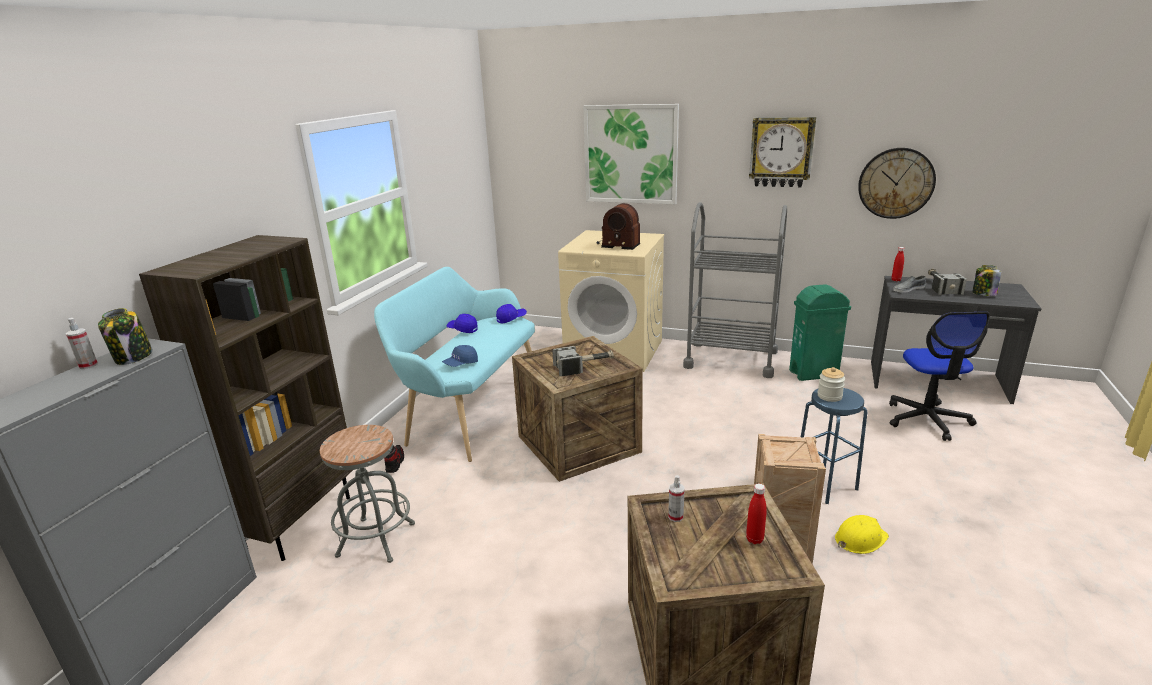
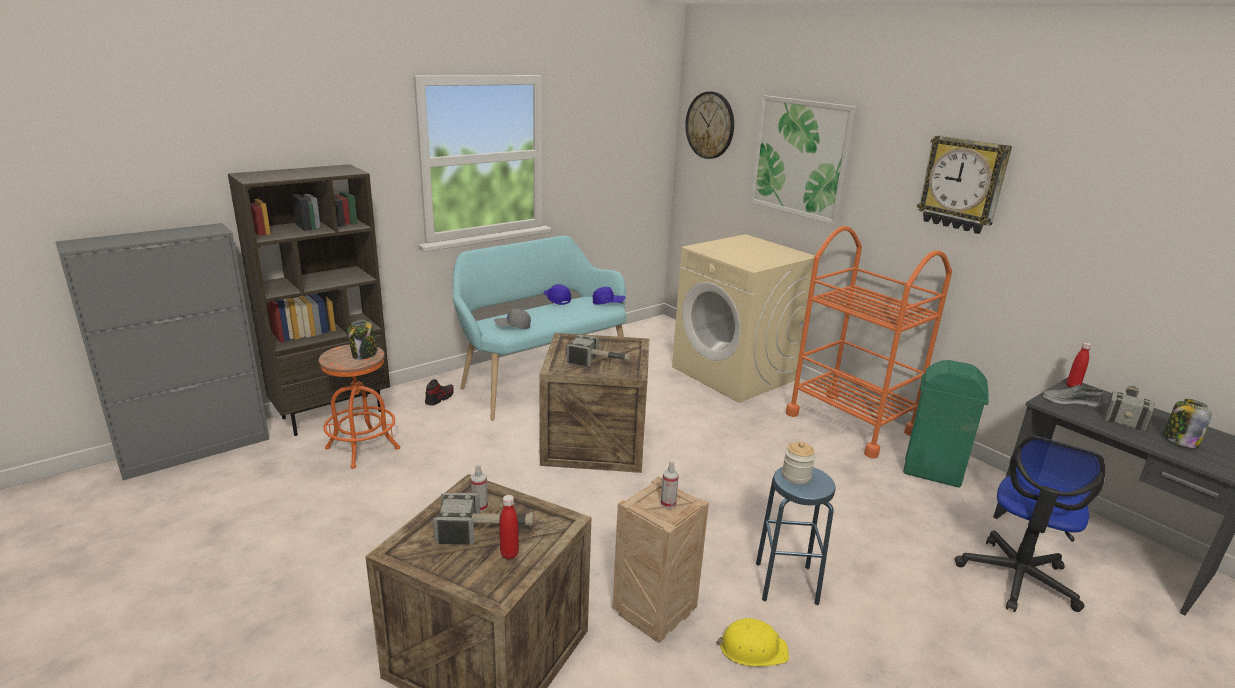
camera: 30 degrees right, 0 degrees up
(88, 365) = (166, 230): spray bottle -> spray bottle (668, 503)
(133, 357) = (193, 233): jar -> jar (364, 355)
(376, 539) = (362, 448): grey stool -> orange stool
(461, 364) = (513, 326): blue cap -> grey cap
(618, 244) = (751, 254): radio -> none
(711, 531) = (486, 531): none -> hammer
(731, 359) = (850, 423): grey cart -> orange cart
(896, 183) = (1105, 254): wall clock -> wall clock (710, 125)

